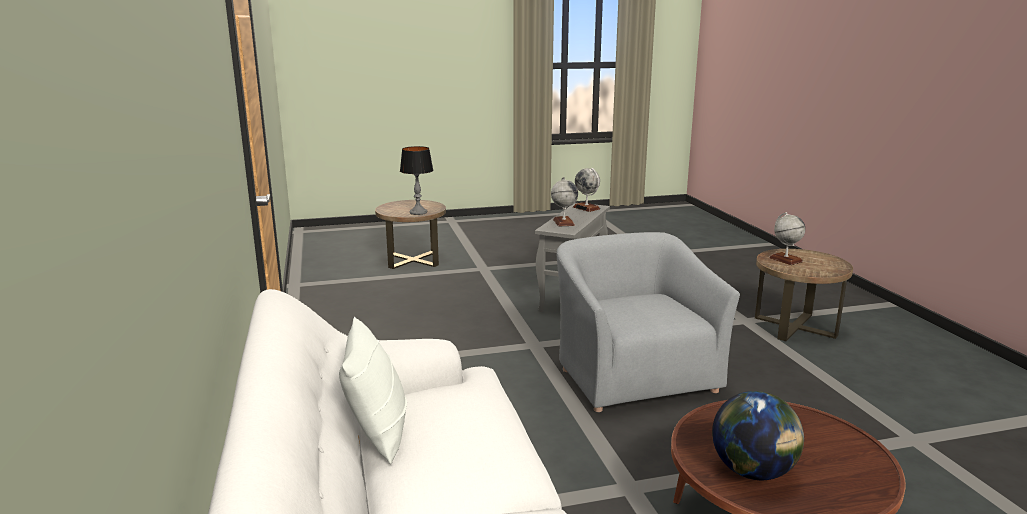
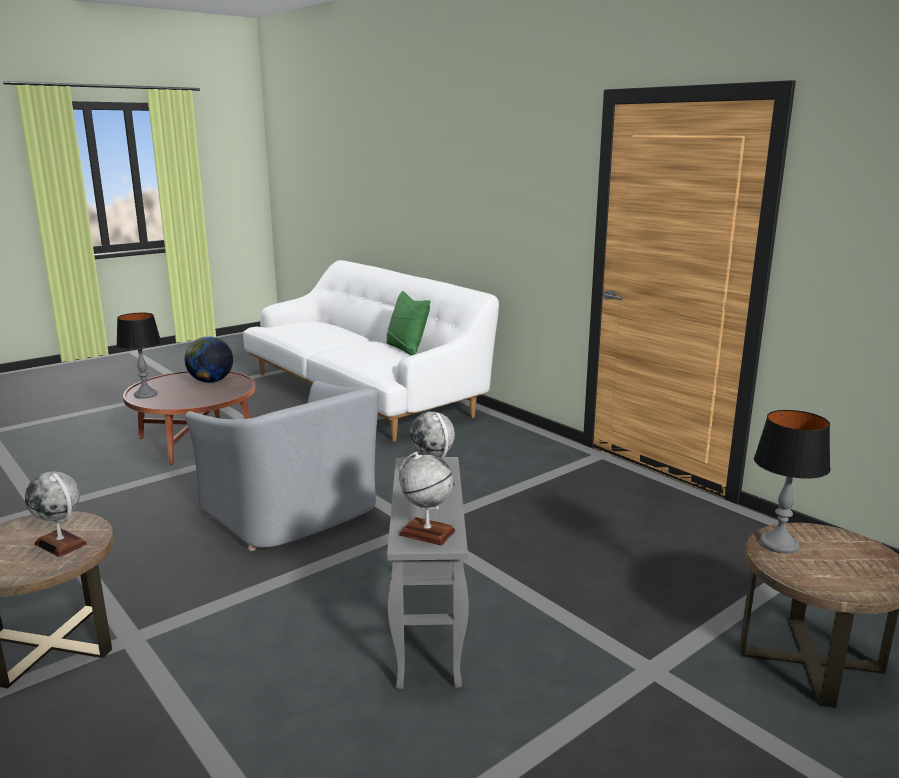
camera: 155 degrees right, 0 degrees up
(378, 432) = (407, 349): white pillow -> green pillow
(854, 454) = (146, 395): none -> table lamp

